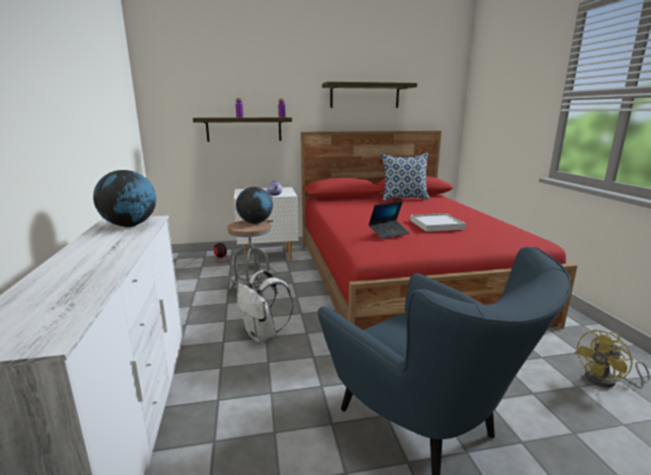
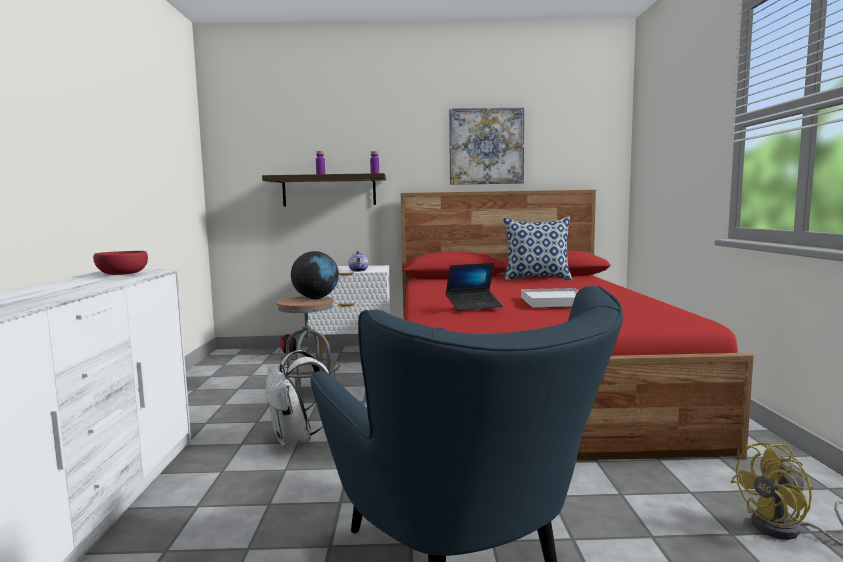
camera: 10 degrees right, 10 degrees down
(130, 225) = (123, 274): globe -> red bowl
(364, 96) = (486, 146): shelf -> picture

